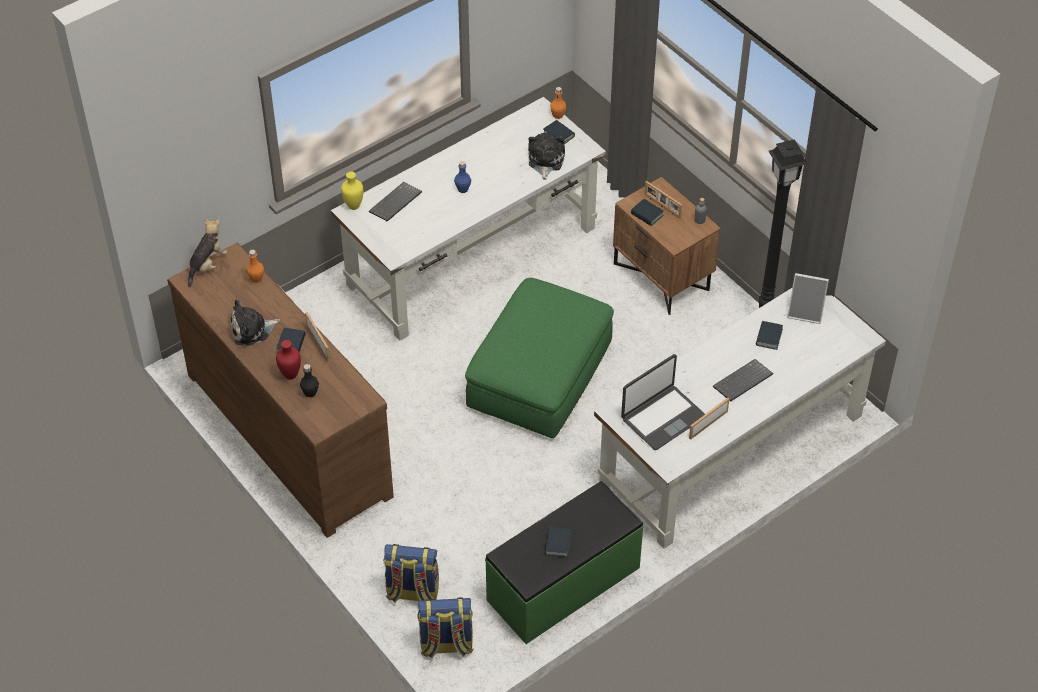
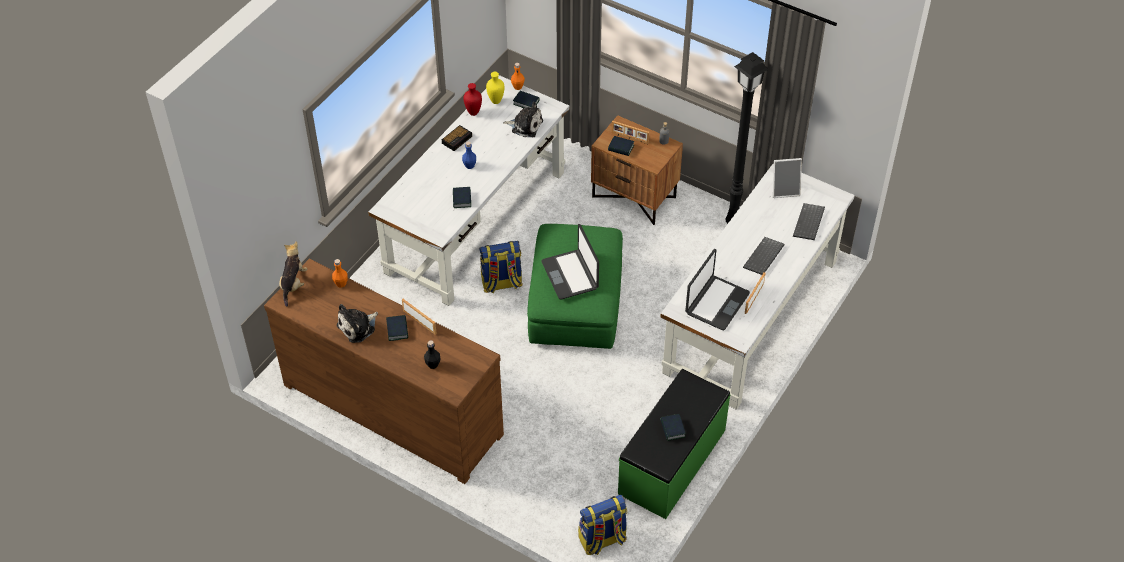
camera: 20 degrees left, 0 degrees up
(289, 375) = (408, 355): red vase -> red vase (473, 113)
(354, 207) = (386, 204): yellow vase -> yellow vase (496, 101)
(395, 203) = (420, 192): keyboard -> keyboard (809, 223)
(412, 592) = (555, 506): backpack -> backpack (501, 283)
(463, 156) = (457, 139): none -> alarm clock
(529, 342) = (570, 275): none -> laptop
(545, 161) = (525, 125): plush toy -> plush toy turned 120 degrees clockwise
(768, 337) = (766, 217): book -> book (462, 199)

